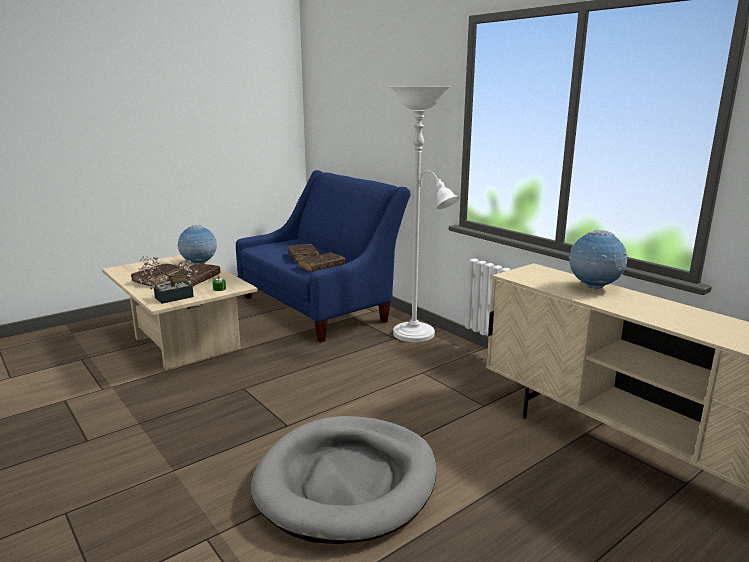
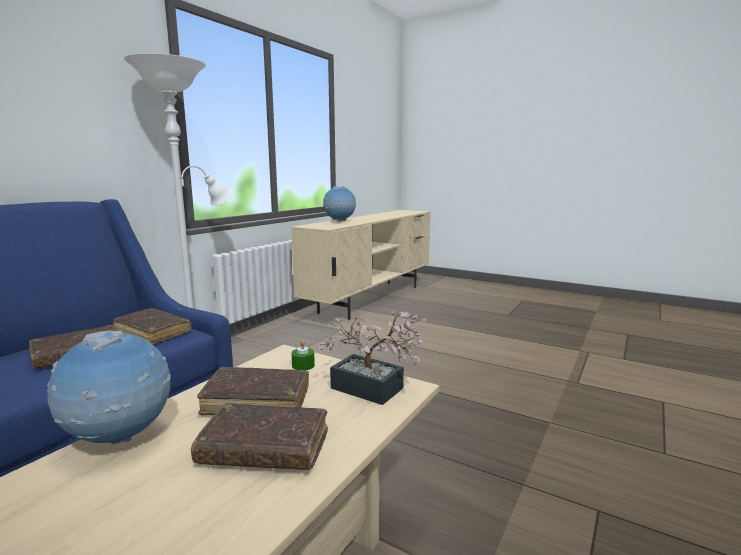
camera: 110 degrees left, 5 degrees down
(347, 481) = (470, 355): grey dog bed -> none

